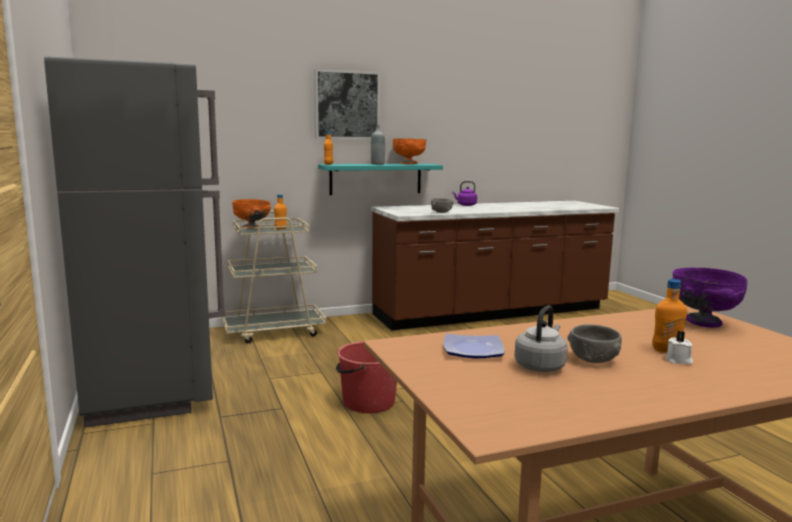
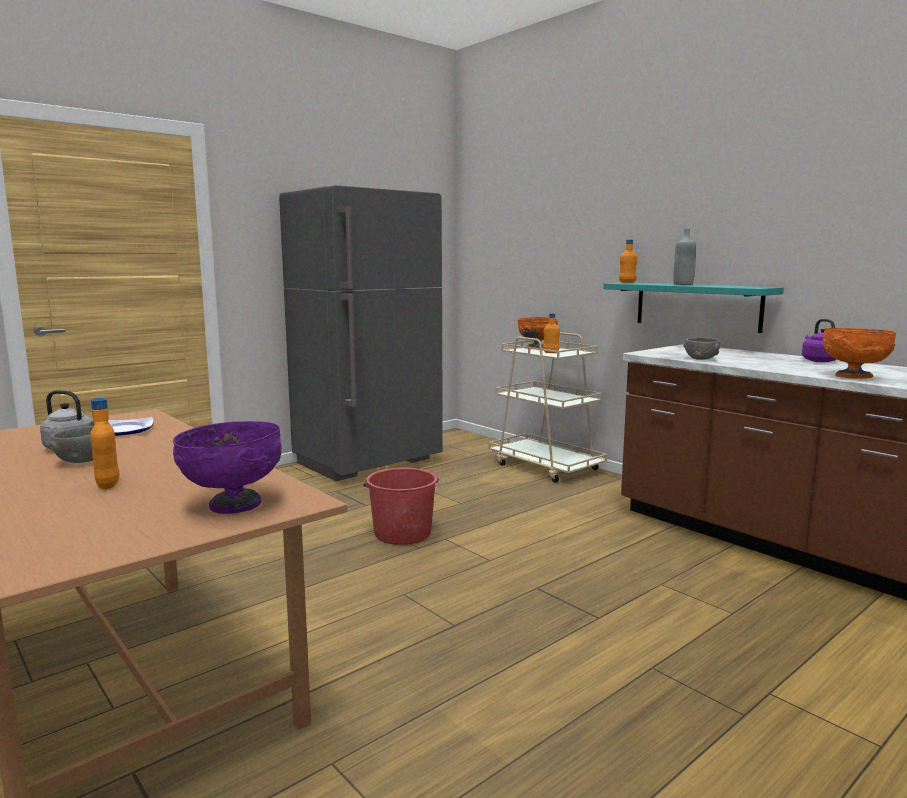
camera: 70 degrees right, 0 degrees up
(347, 105) = (666, 204): picture -> none
(409, 164) = (728, 286): orange bowl -> orange bowl (854, 377)
(679, 361) = (69, 489): white candle -> none

